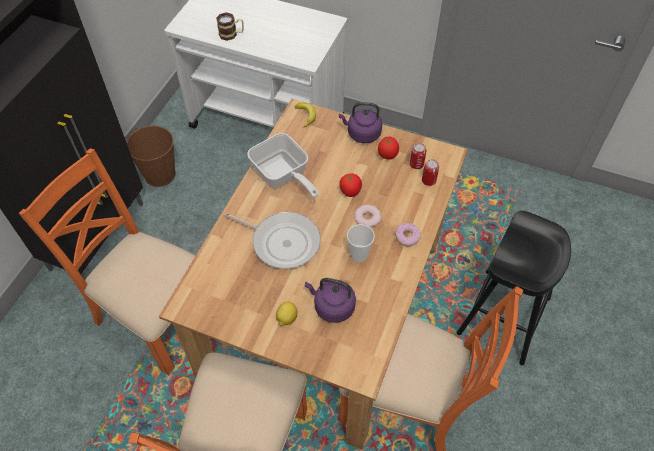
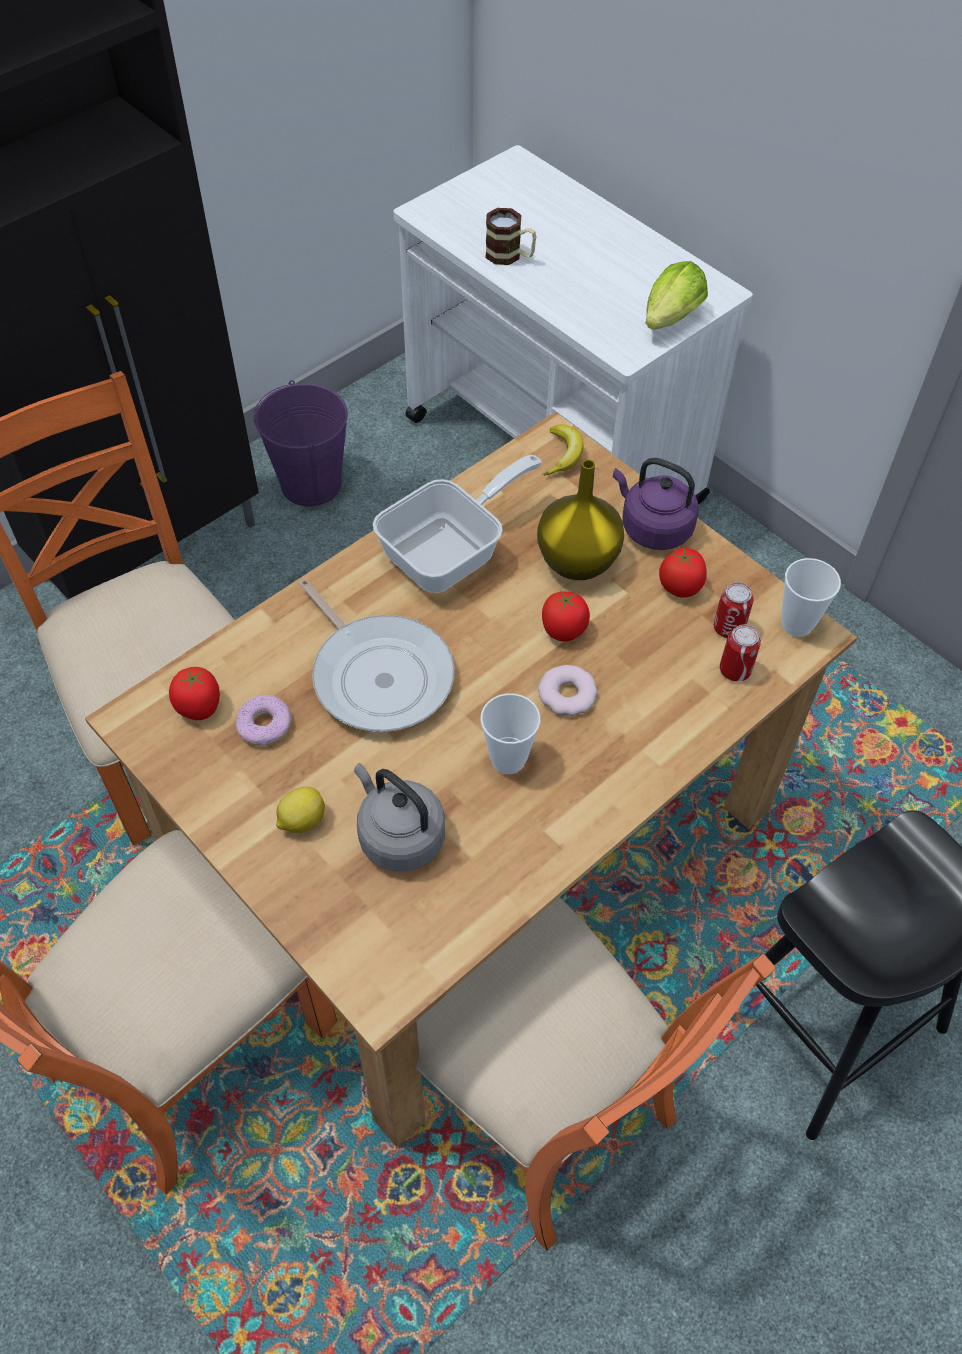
camera: 25 degrees right, 0 degrees up
(160, 174) = (311, 483): brown bucket -> purple bucket
(210, 289) = (199, 707): none -> tomato
(283, 176) = (452, 551): frying pan -> frying pan turned 120 degrees counterclockwise
(318, 41) = (668, 321): none -> lettuce
(332, 306) = (398, 836): purple kettle -> grey kettle
(339, 159) = (578, 561): none -> yellow vase
(407, 237) = (625, 763): donut -> donut (265, 725)
(442, 152) = (797, 624): none -> cup

